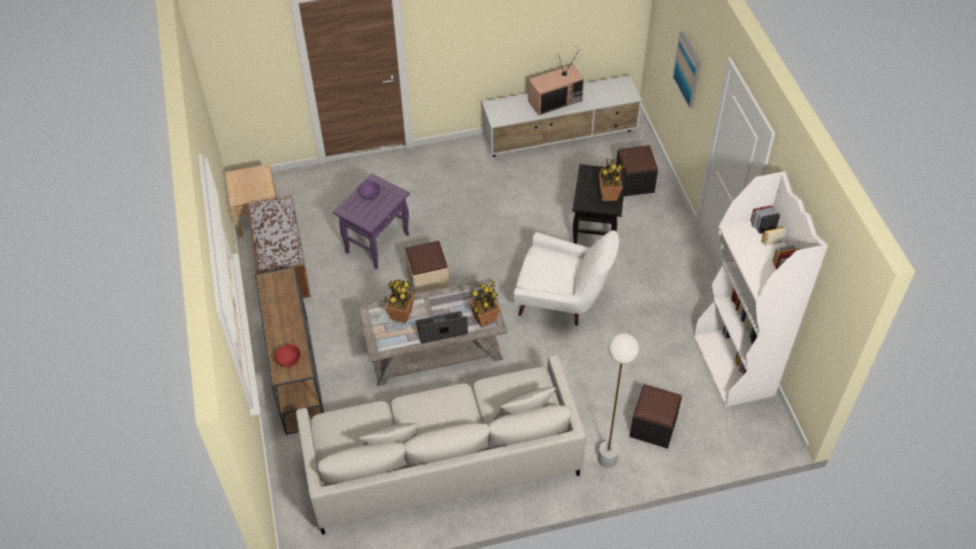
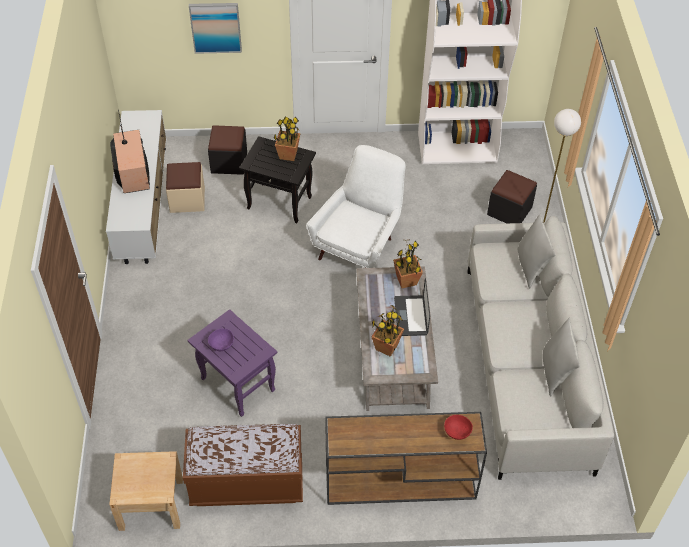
camera: 80 degrees left, 0 degrees up
(428, 280) = (303, 346): beige ottoman -> beige ottoman (187, 199)

